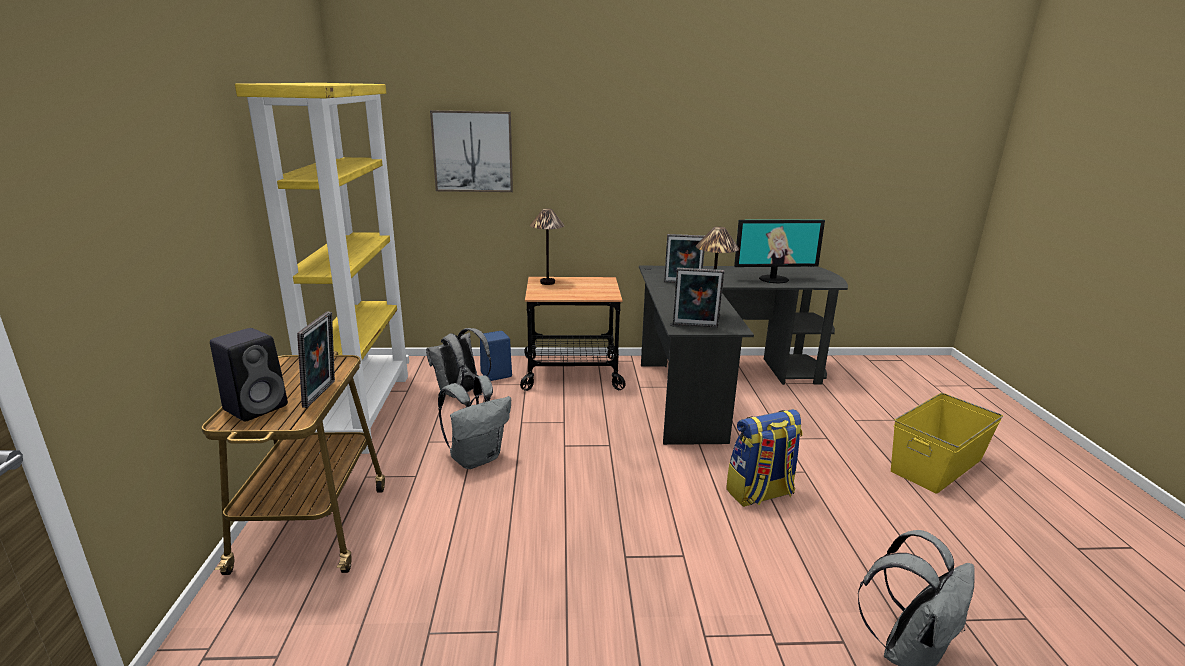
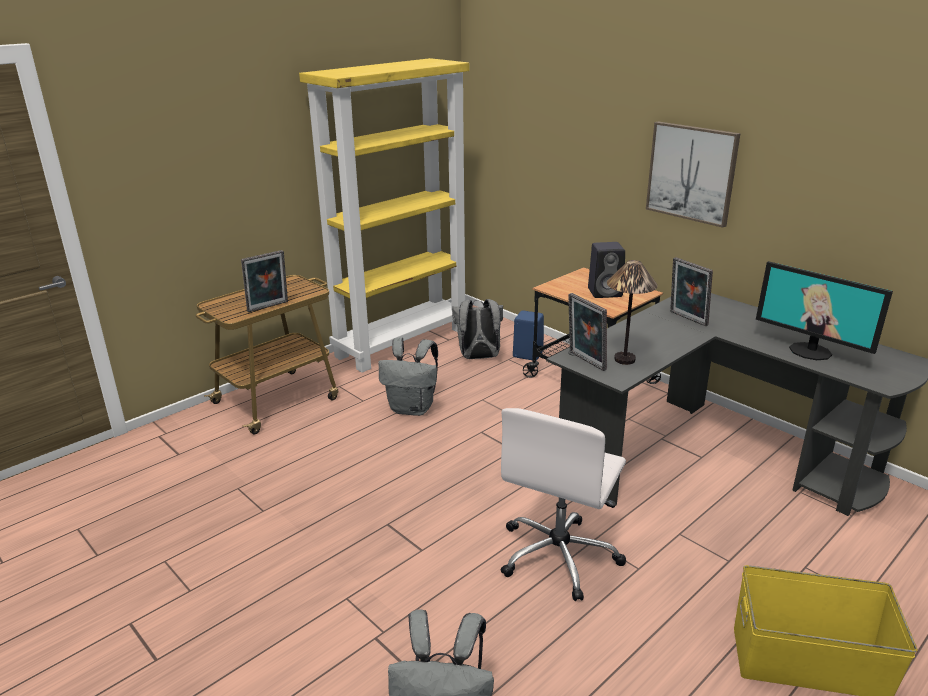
camera: 50 degrees right, 5 degrees up
(257, 407) = (233, 302): black speaker -> black speaker (606, 292)
(473, 151) = (553, 130): picture -> picture (691, 173)
(547, 282) = (585, 278): table lamp -> none
(760, 494) = (559, 555): backpack -> white office chair

